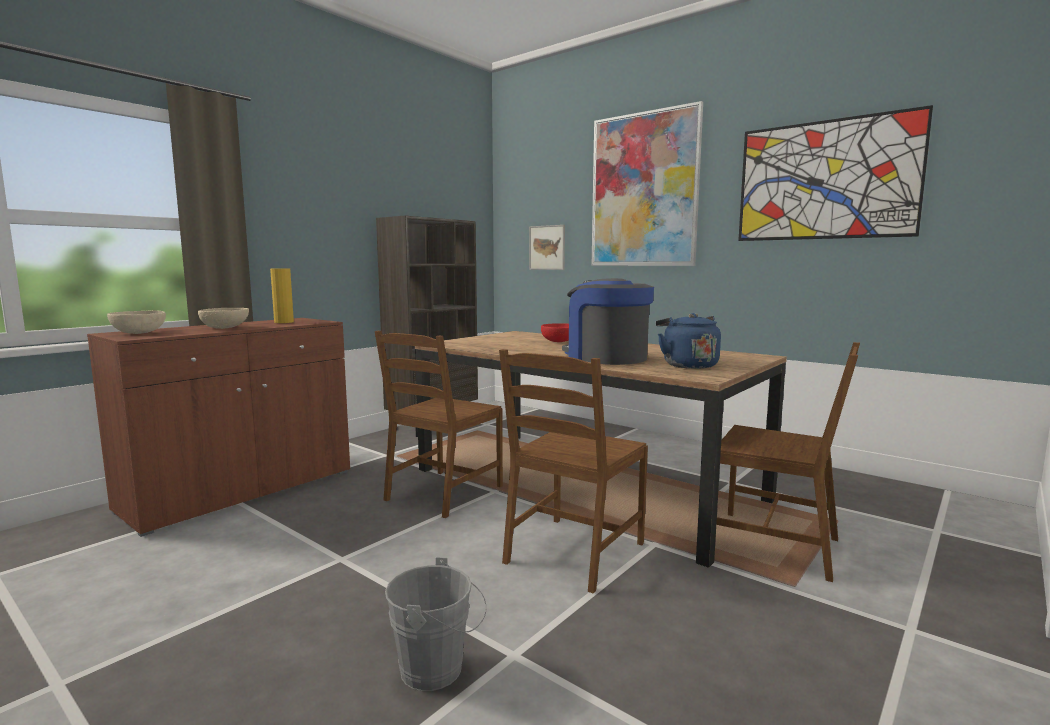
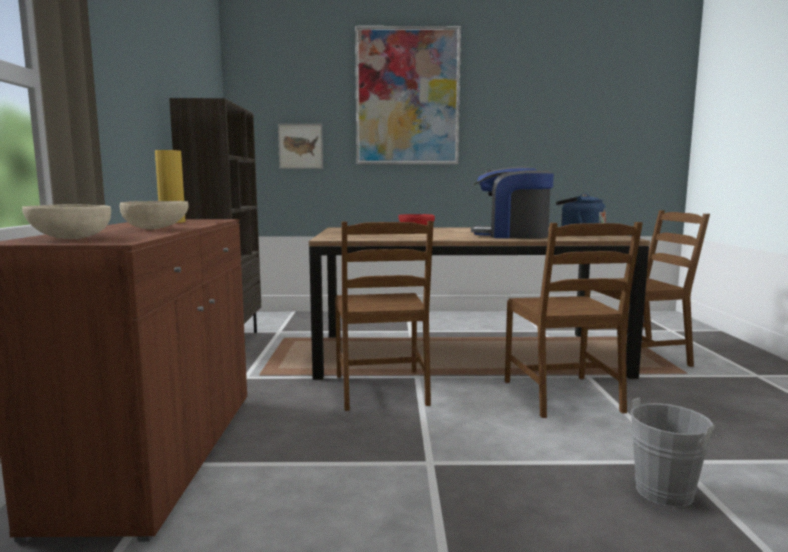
camera: 40 degrees left, 0 degrees up
(825, 180) = (555, 101): picture -> none

